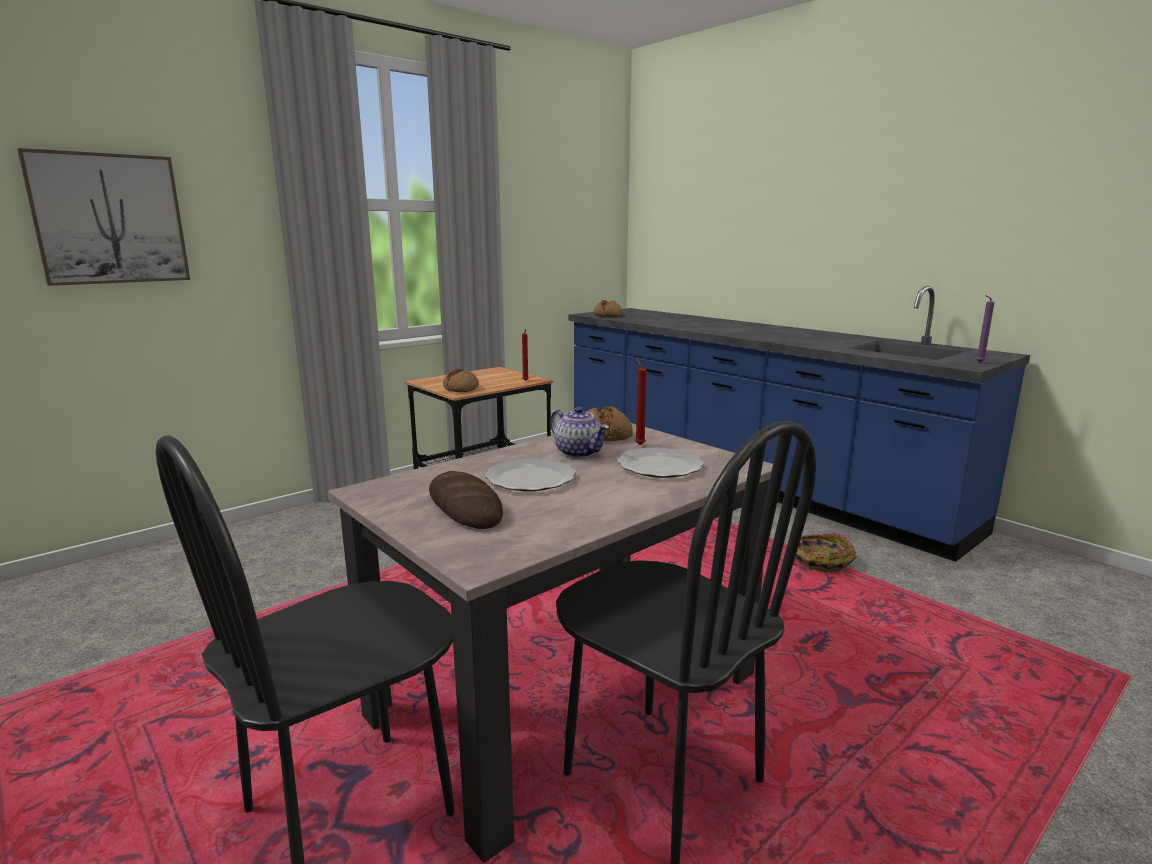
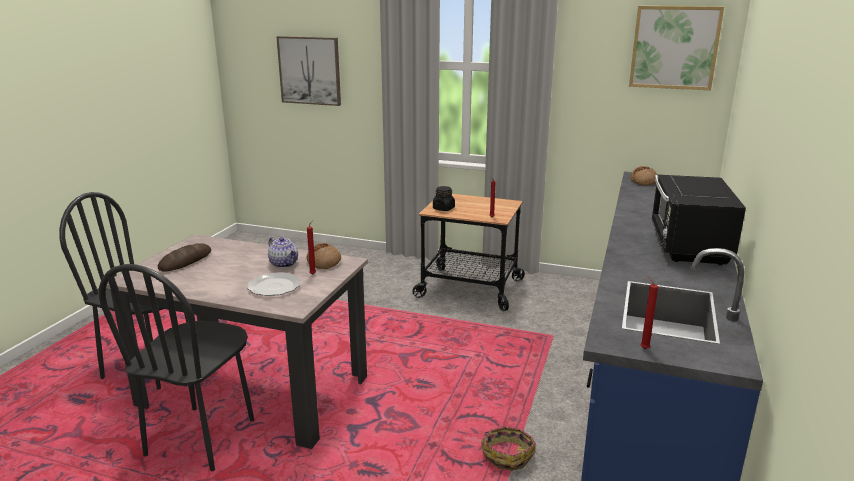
camera: 60 degrees right, 5 degrees up
(461, 388) = (443, 208): bread -> black jar
(530, 479) = (231, 264): plate -> none
(579, 452) = (284, 264): teapot -> teapot turned 60 degrees counterclockwise
(587, 182) = (674, 47): none -> picture
(778, 330) = (688, 246): none -> black microwave
(978, 362) = (643, 348): purple candle -> red candle

